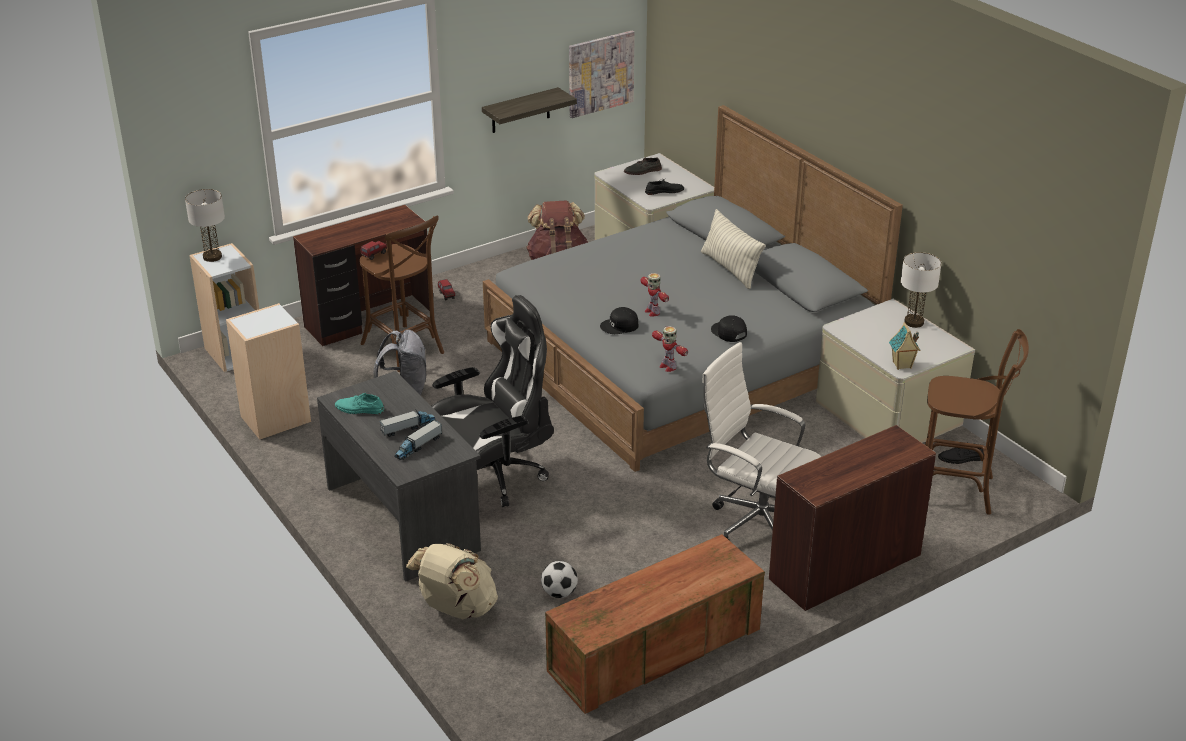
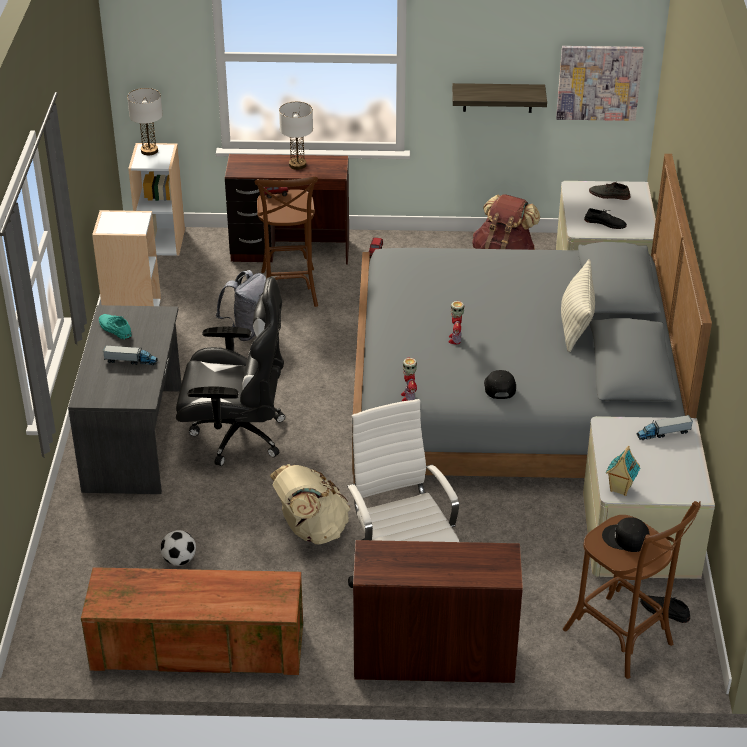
camera: 35 degrees right, 5 degrees up
(418, 446) = (119, 380): toy truck -> toy truck (663, 433)
(456, 609) = (92, 534): beige backpack -> beige backpack (311, 530)
(620, 326) = (411, 341): black cap -> black cap (626, 539)
(914, 322) = (686, 451): table lamp -> table lamp (297, 165)

